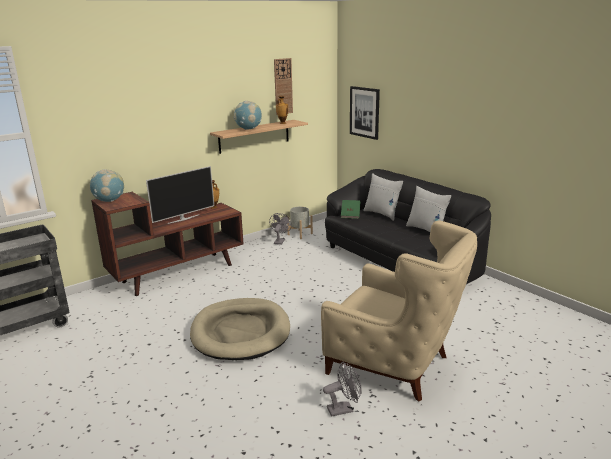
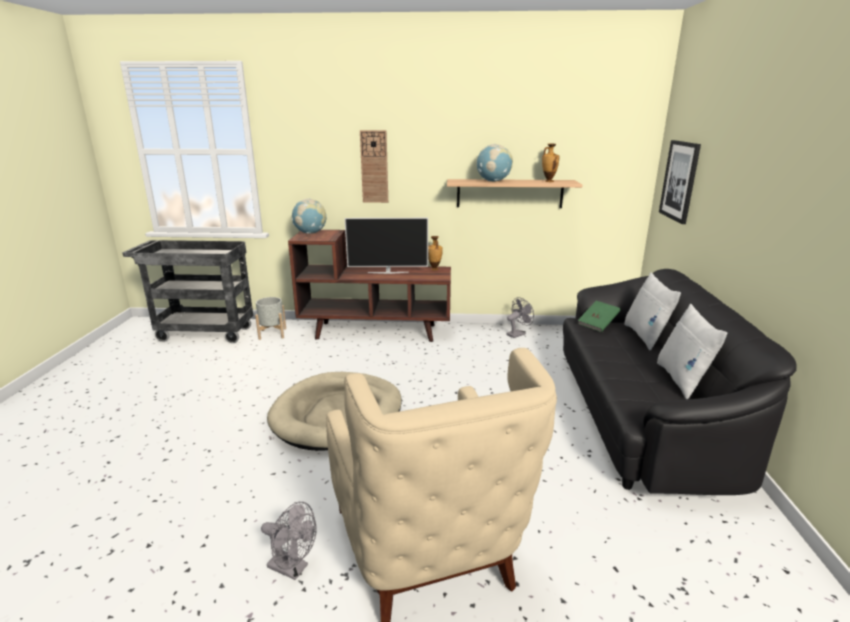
camera: 40 degrees right, 0 degrees up
(283, 86) = (564, 132): wall clock -> wall clock (374, 167)
(300, 234) = (552, 334): grey planter -> grey planter (272, 334)

